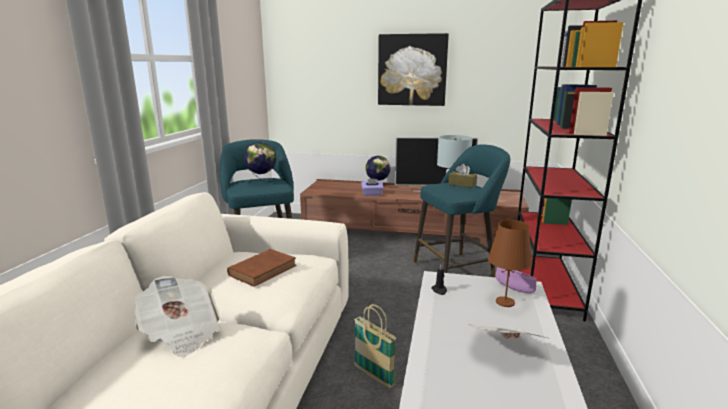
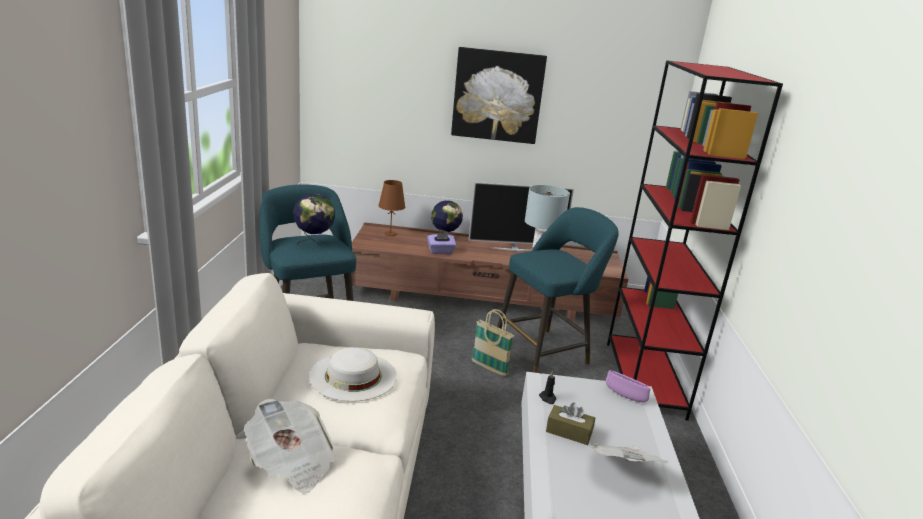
camera: 10 degrees left, 5 degrees up
(264, 270) = (353, 376): brown book -> white hat
(373, 376) = (473, 491): basket -> basket (489, 368)
(462, 184) = (559, 256): brown tissue box -> brown tissue box (569, 432)
(505, 302) = (617, 413): brown table lamp -> brown table lamp (390, 234)

